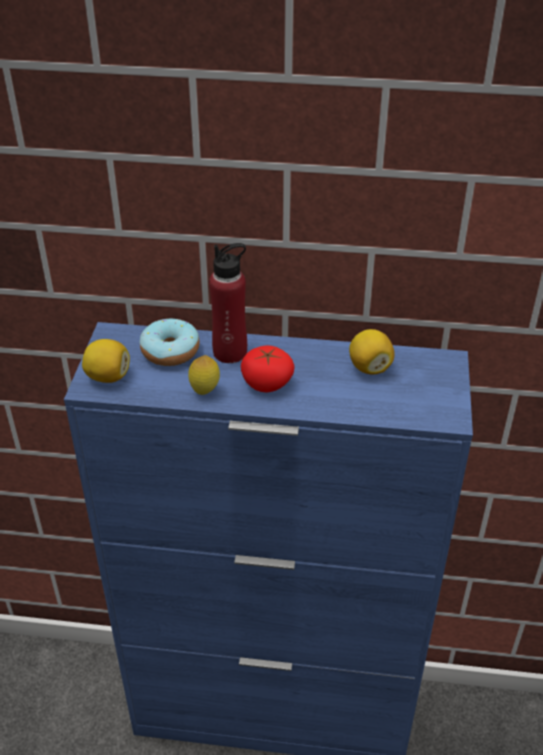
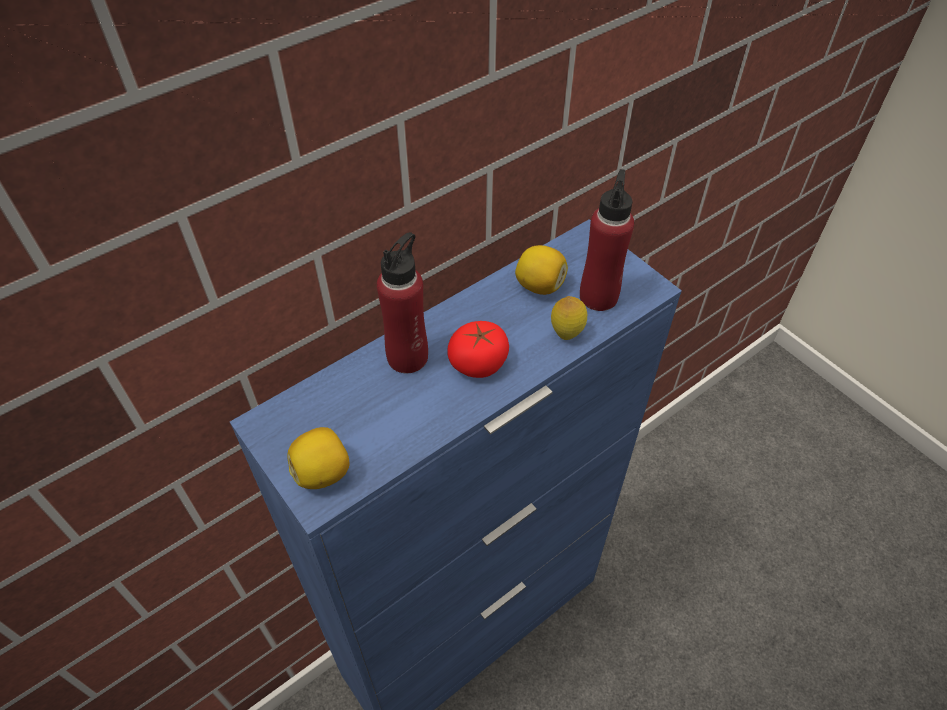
camera: 45 degrees left, 10 degrees up
(170, 351) = (350, 398): donut -> none
(205, 391) = (436, 414): lemon -> lemon (566, 333)
(402, 398) = (598, 296): none -> red bottle

